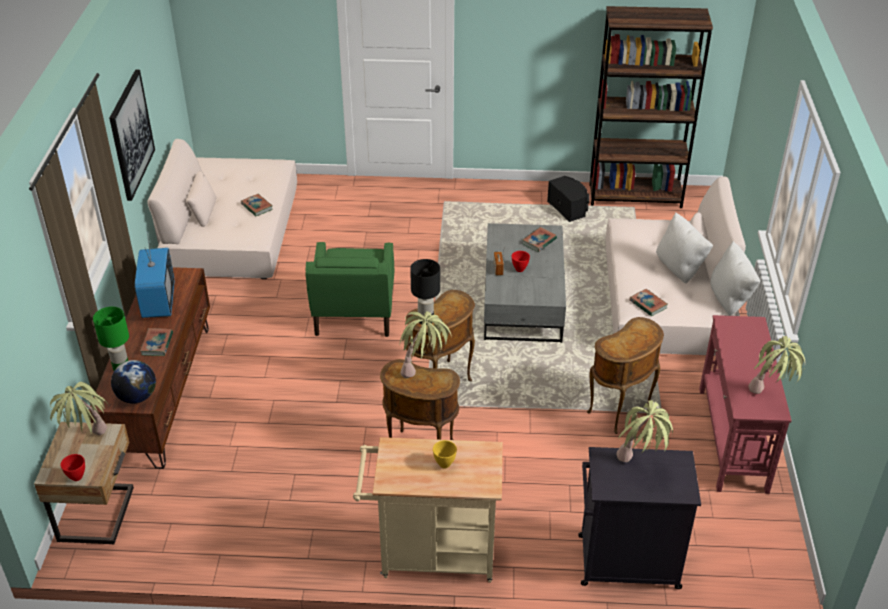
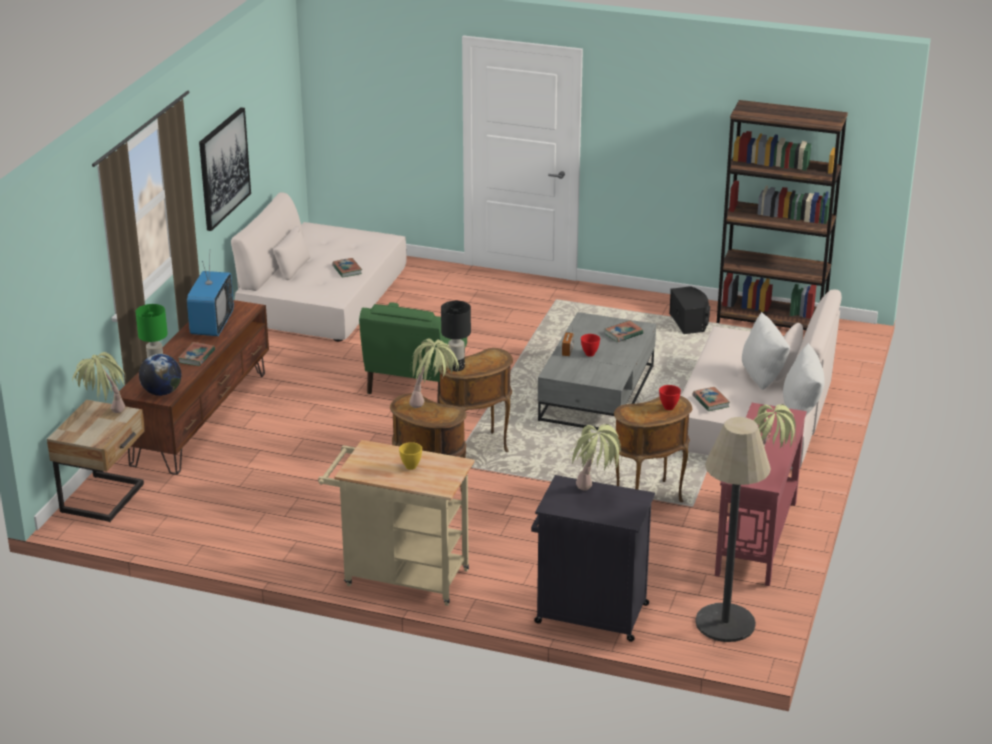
camera: 15 degrees right, 10 degrees down
(77, 477) = (85, 440): red bowl -> red bowl (669, 408)
(751, 547) = (725, 623): none -> floor lamp

